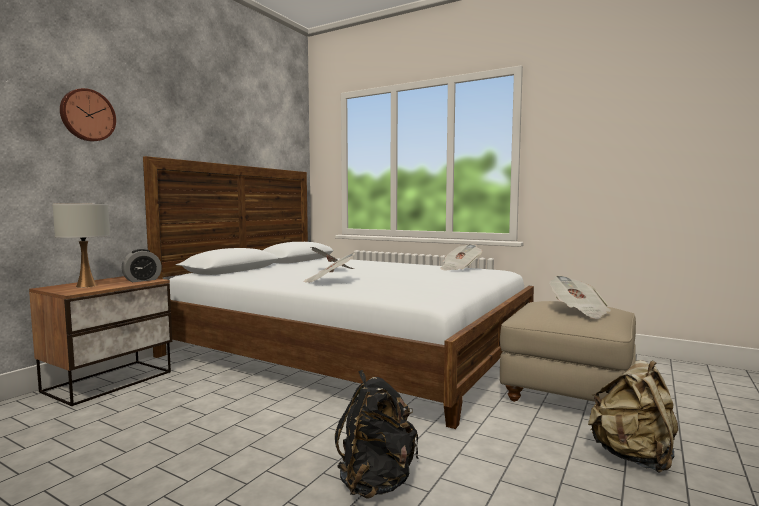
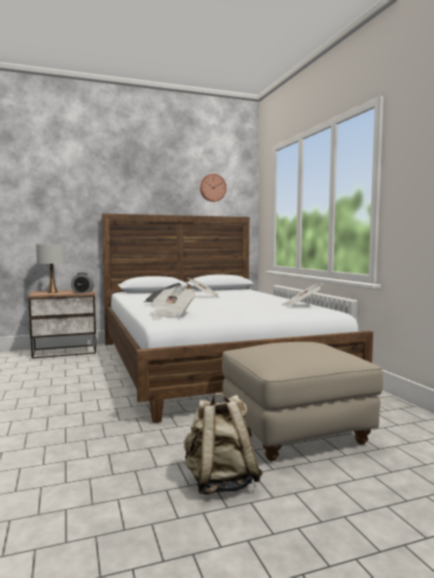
camera: 40 degrees right, 0 degrees up
(87, 115) = (68, 191): wall clock -> wall clock (212, 188)
(376, 481) = (57, 429): black backpack -> none
(579, 312) = (287, 351): newspaper -> newspaper (171, 314)

